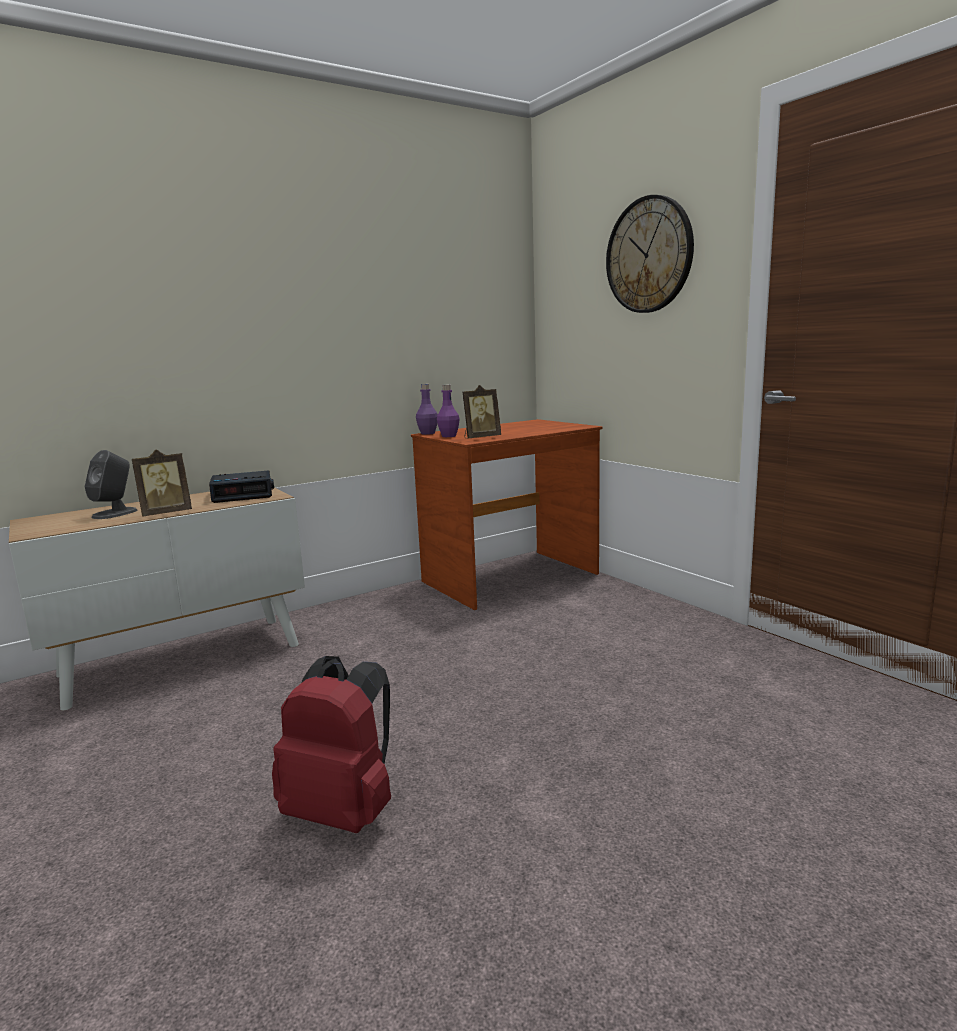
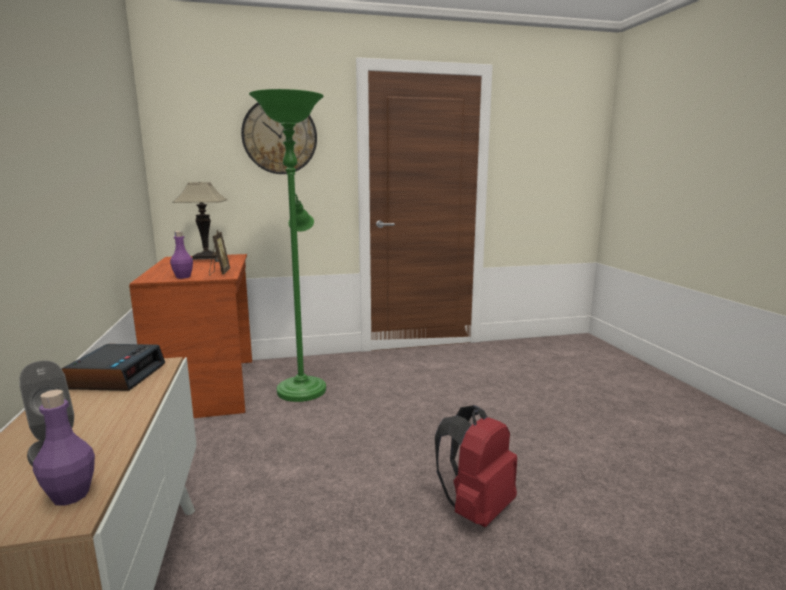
camera: 70 degrees left, 0 degrees up
(166, 513) = (134, 416): picture frame -> none
(427, 433) = (146, 279): purple bottle -> purple bottle (70, 495)
(543, 426) = (207, 259): none -> table lamp
(564, 618) = (302, 387): none -> green floor lamp

